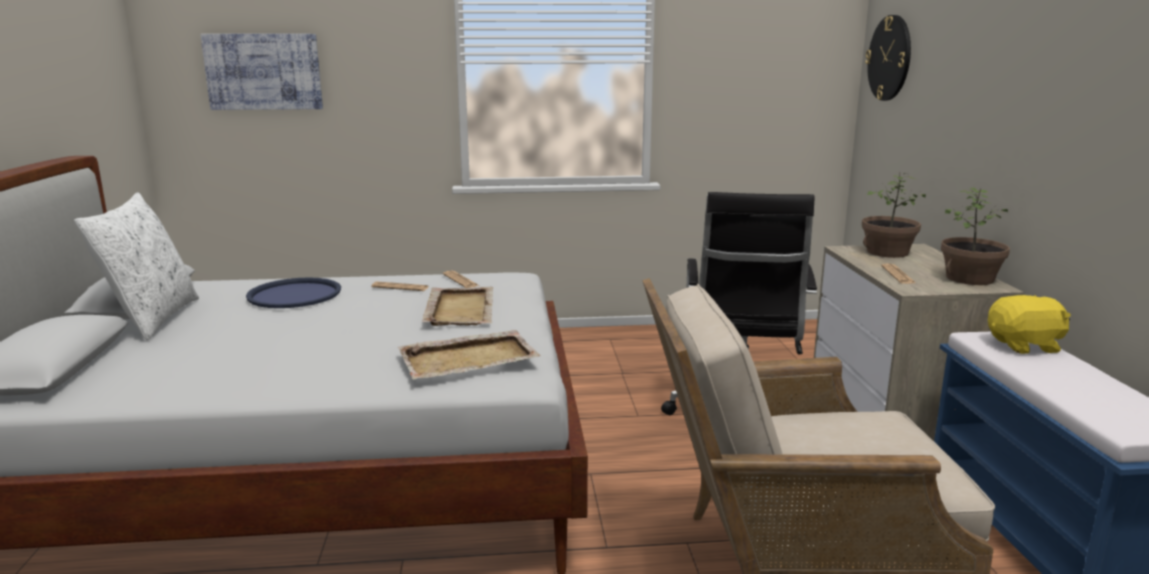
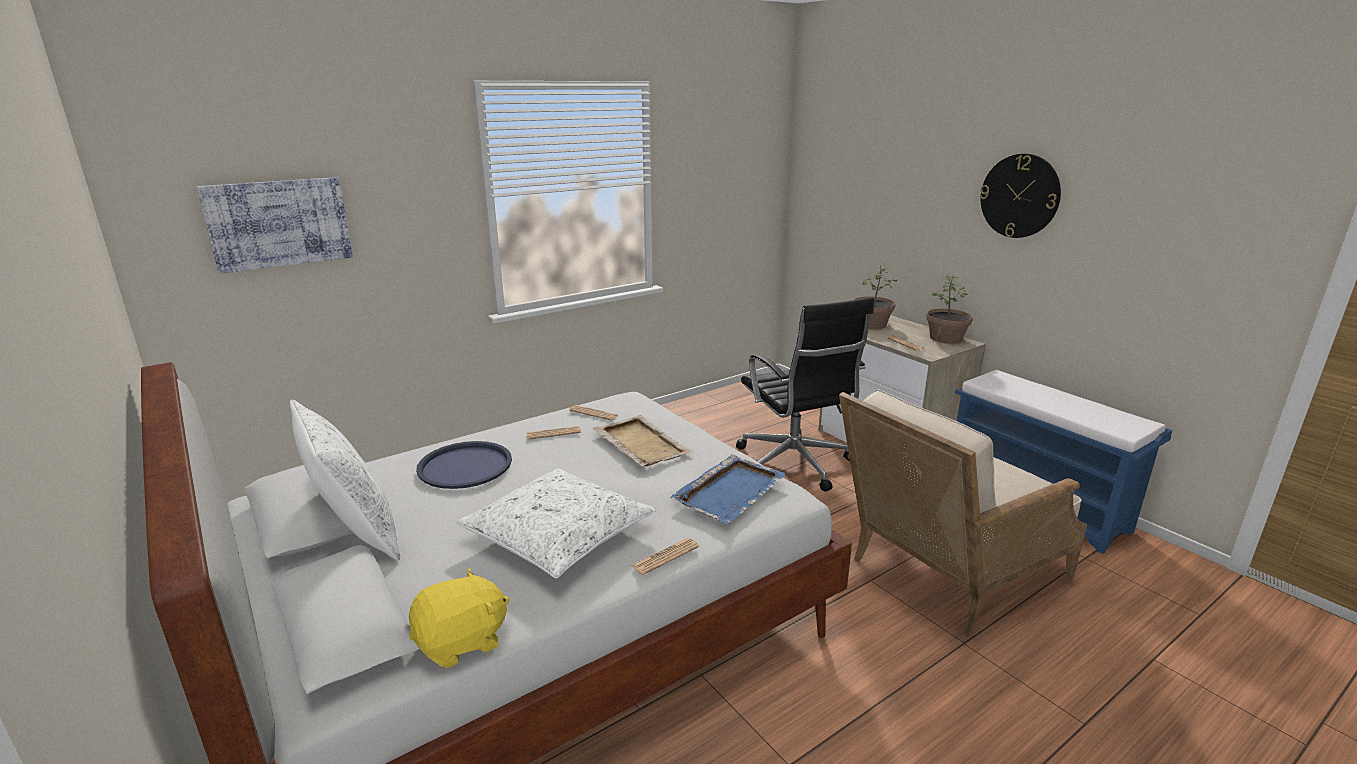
camera: 30 degrees left, 5 degrees up
(276, 354) = (558, 535): none -> white pillow
(328, 391) = (665, 557): none -> newspaper
(469, 358) = (730, 490): beige tray -> blue tray
(889, 58) = (825, 170): wall clock -> wall clock (1019, 196)
(1025, 346) = (1011, 382): yellow plush toy -> yellow plush toy (462, 642)

